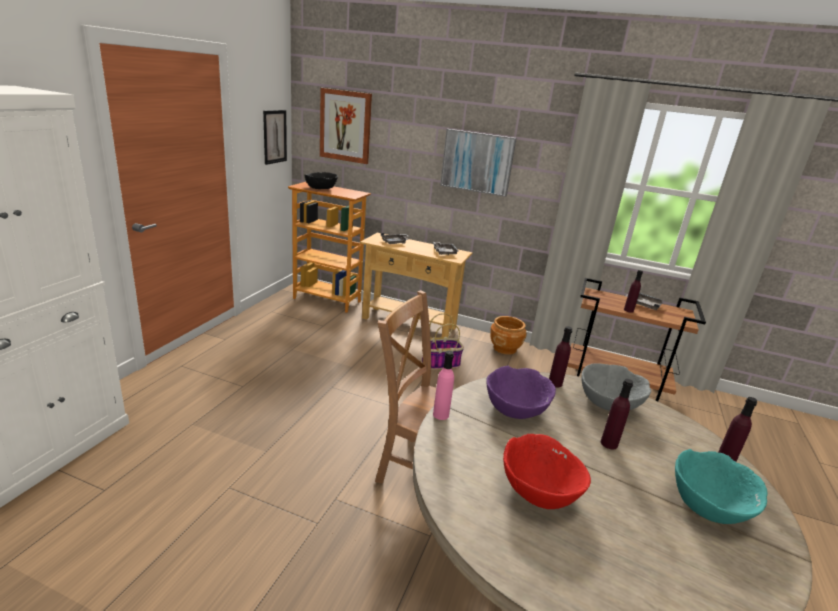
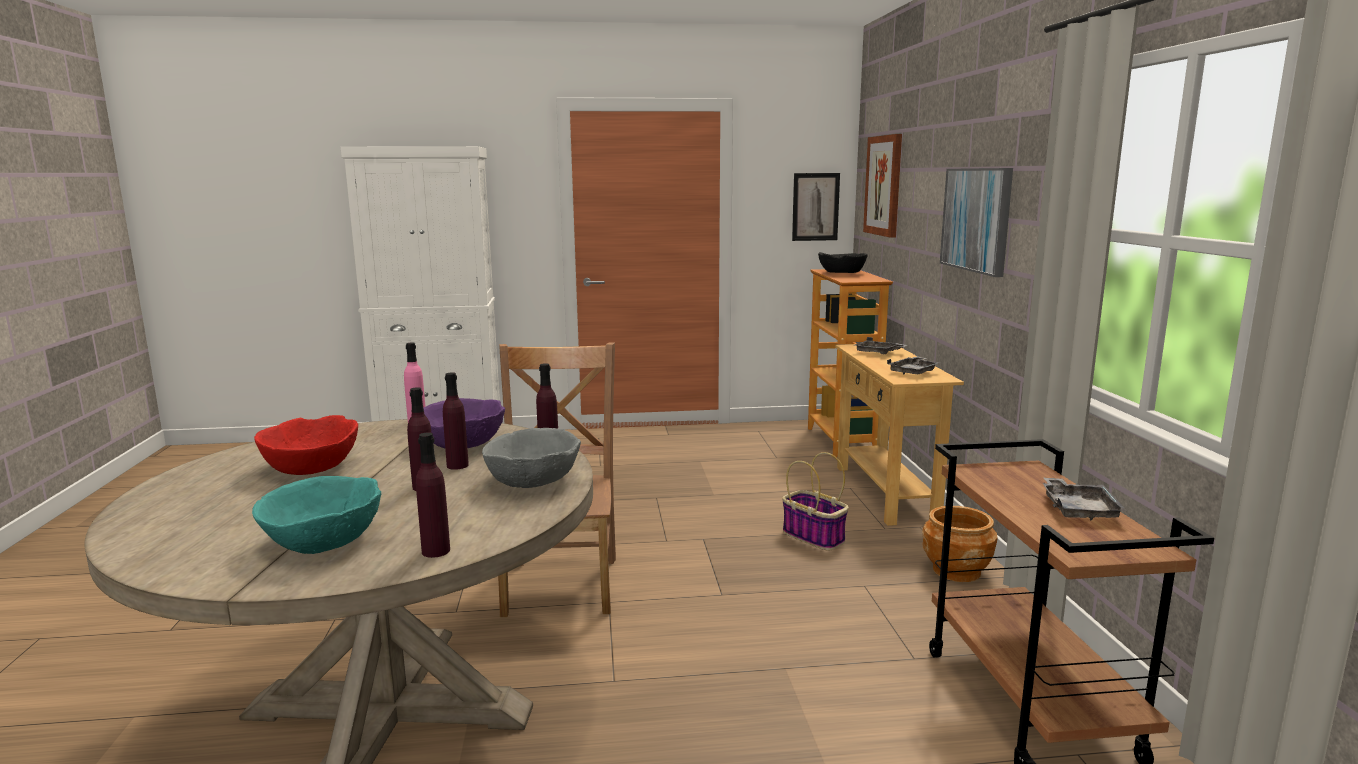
camera: 65 degrees right, 10 degrees down
(628, 310) = (1004, 498): purple bottle -> purple bottle (457, 465)

